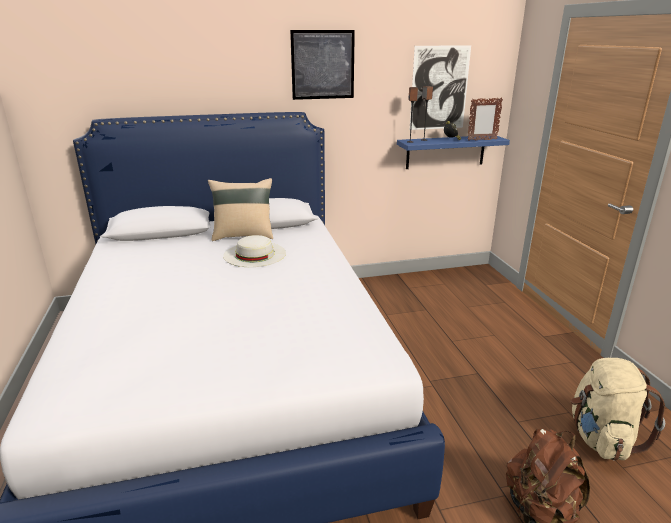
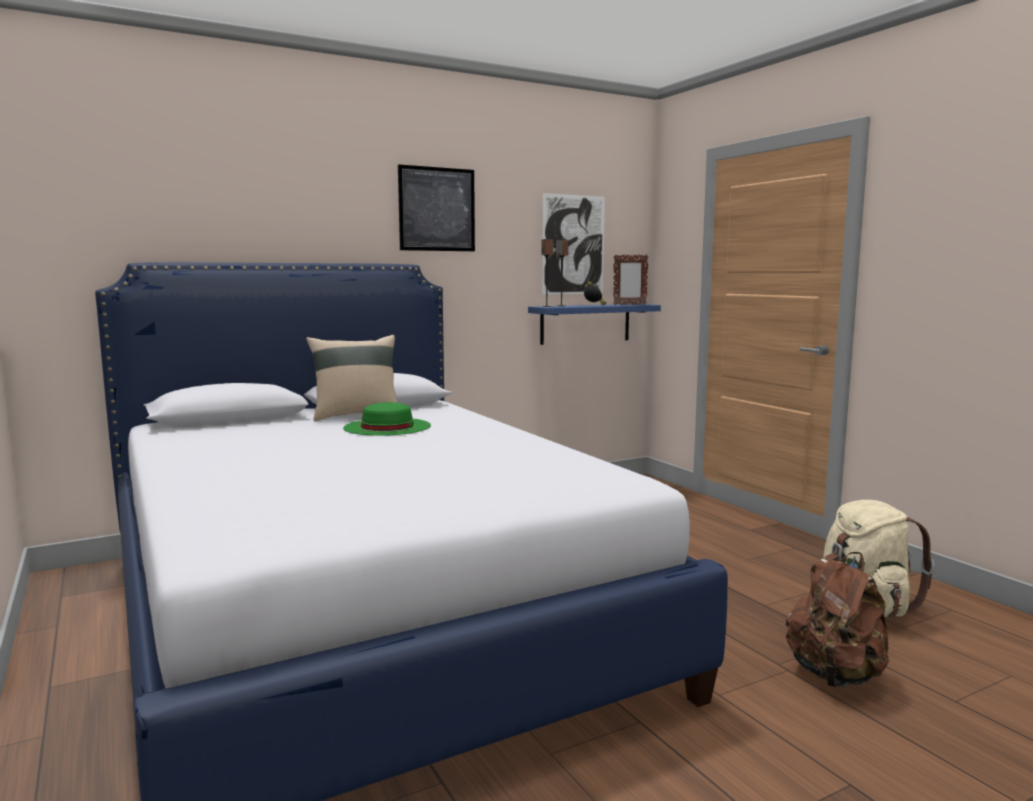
camera: 15 degrees left, 15 degrees down
(254, 254) = (387, 426): white hat -> green hat

